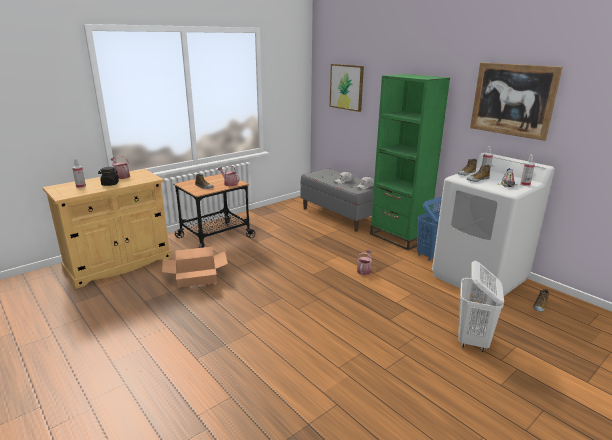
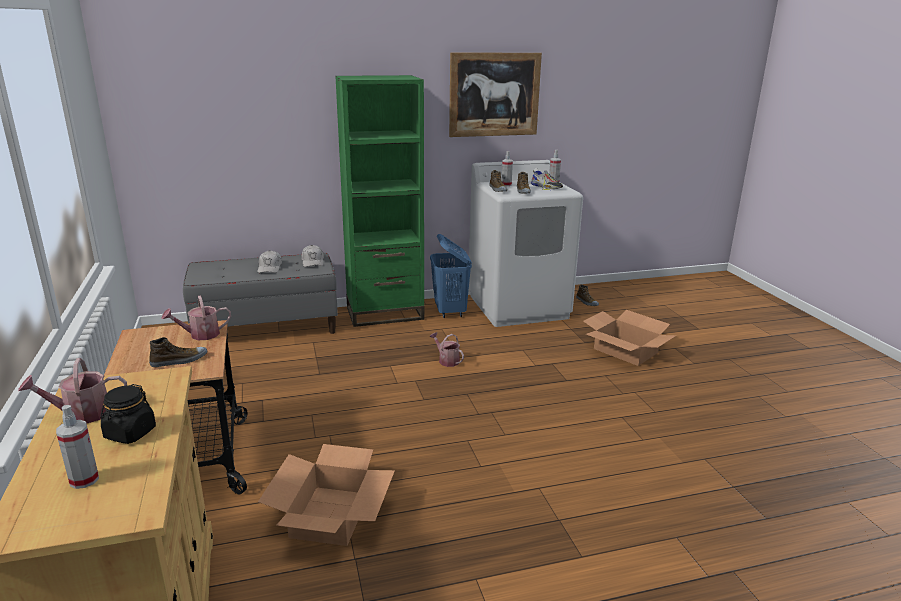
camera: 65 degrees left, 0 degrees up
(346, 87) = (208, 109): picture -> none
(472, 340) = (625, 351): white laundry basket -> cardboard box

